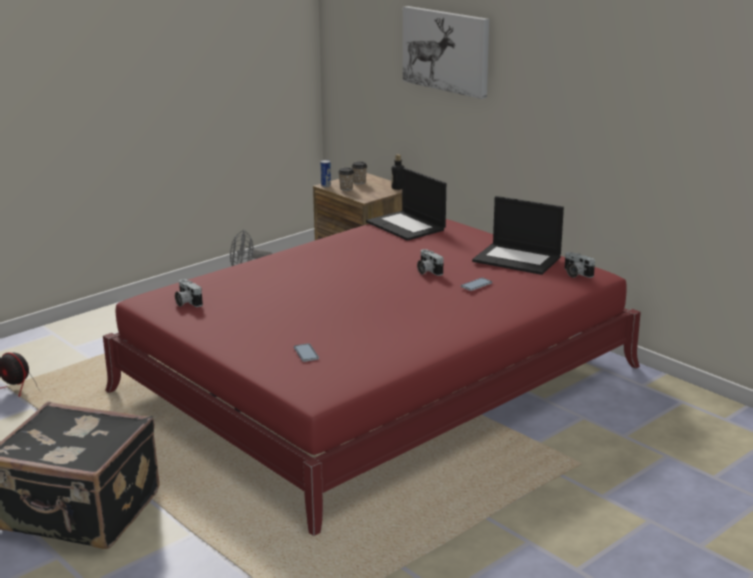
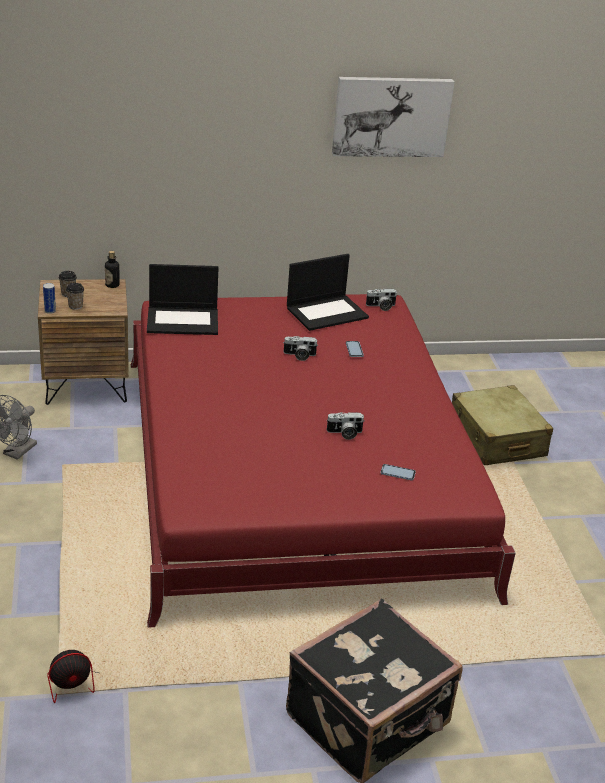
camera: 60 degrees left, 10 degrees up
(186, 302) = (221, 491): camera -> camera (344, 433)
(446, 50) = (162, 133): picture -> picture (391, 116)
(588, 454) = (496, 439): none -> beige suitcase

